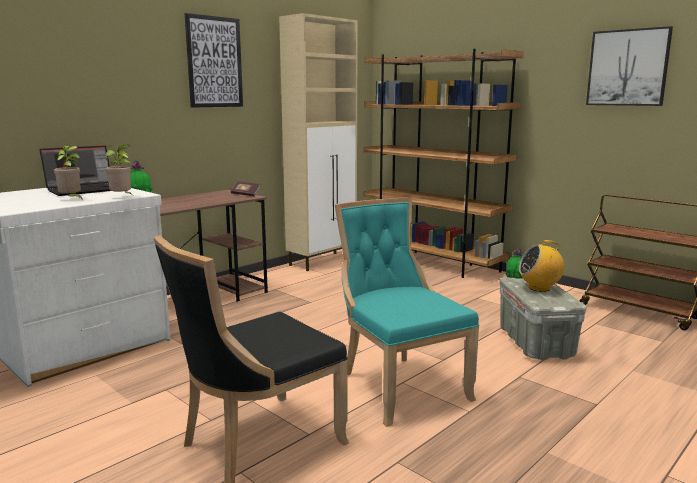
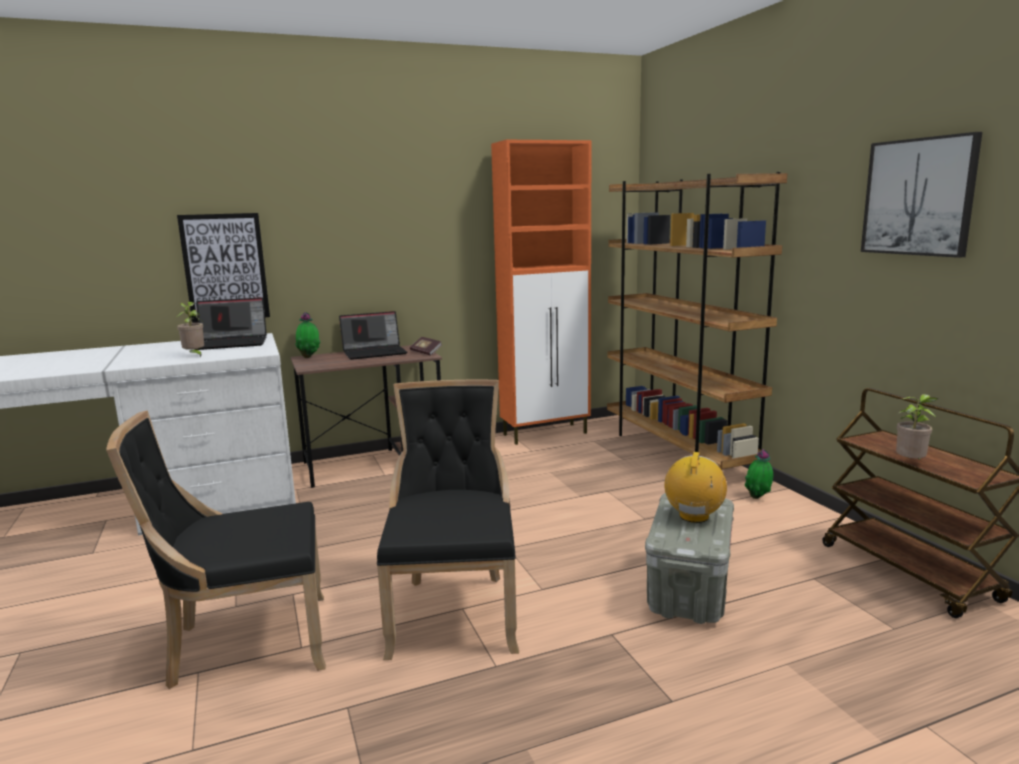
camera: 25 degrees right, 0 degrees up
(122, 197) = (239, 356): potted plant -> potted plant (911, 464)
(198, 197) = (375, 352): none -> laptop
(214, 62) = (406, 202): picture -> picture (225, 267)
(322, 261) = (546, 434): beige cabinet -> orange cabinet
(399, 385) = (454, 611): turquoise chair -> black chair
(539, 288) = (694, 516): radio -> radio turned 90 degrees clockwise

